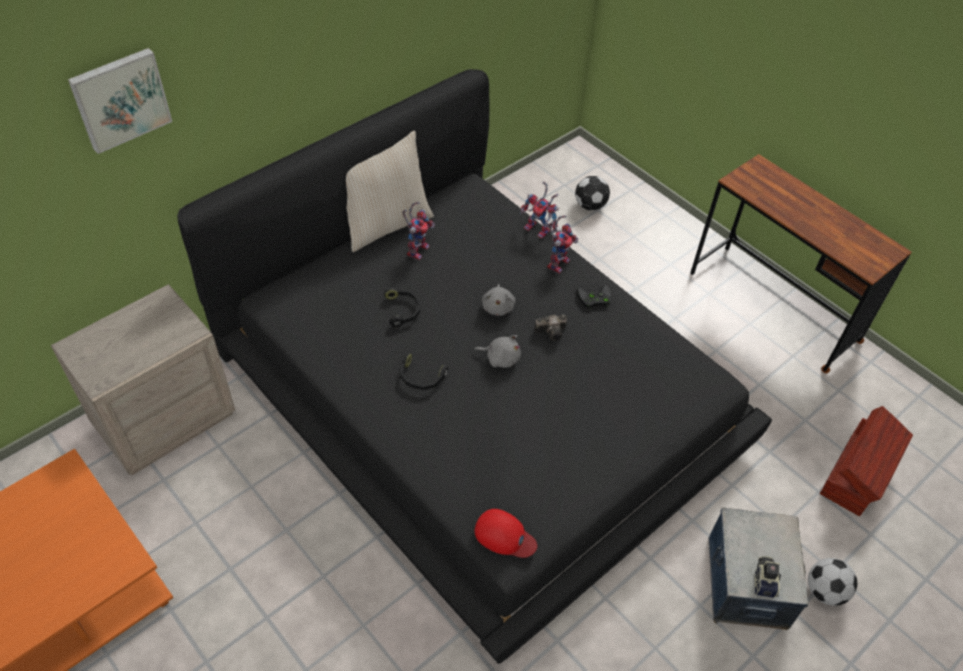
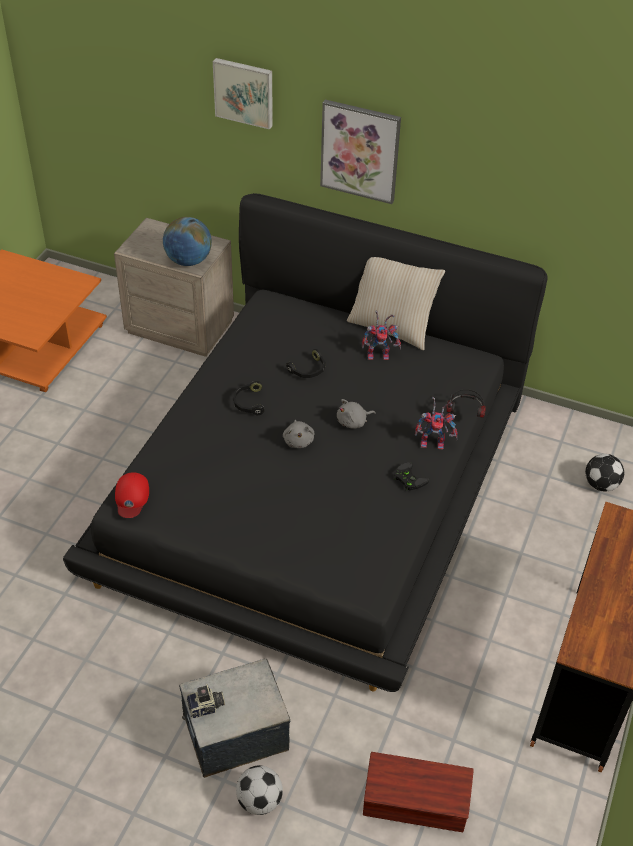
camera: 65 degrees right, 5 degrees down
(172, 334) = (188, 261): none -> globe
(274, 76) = (360, 151): none -> picture
(540, 230) = (464, 419): toy robot -> headphones
(552, 331) = (349, 463): camera -> none

